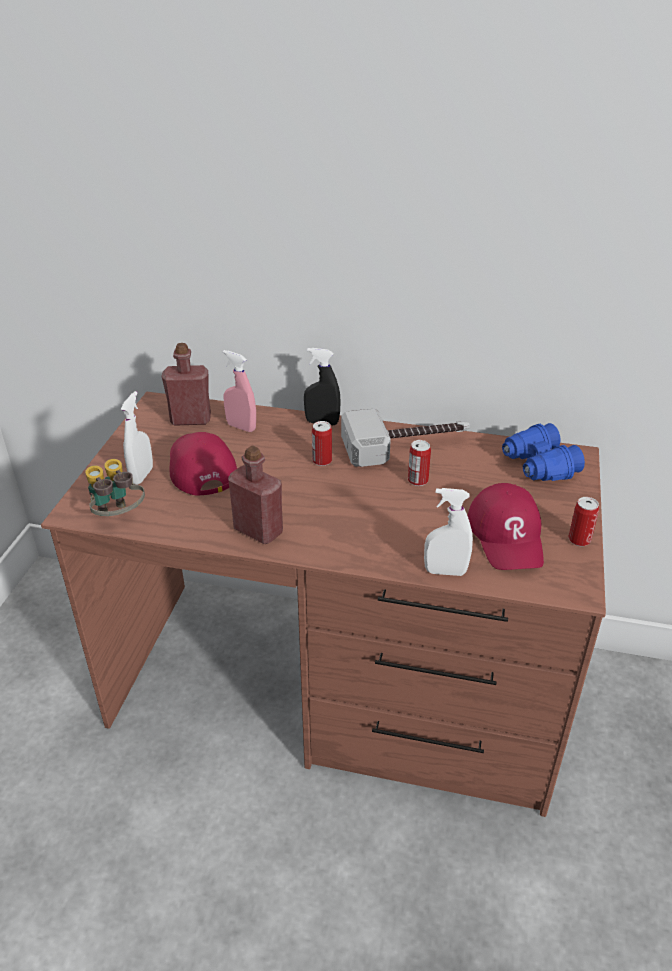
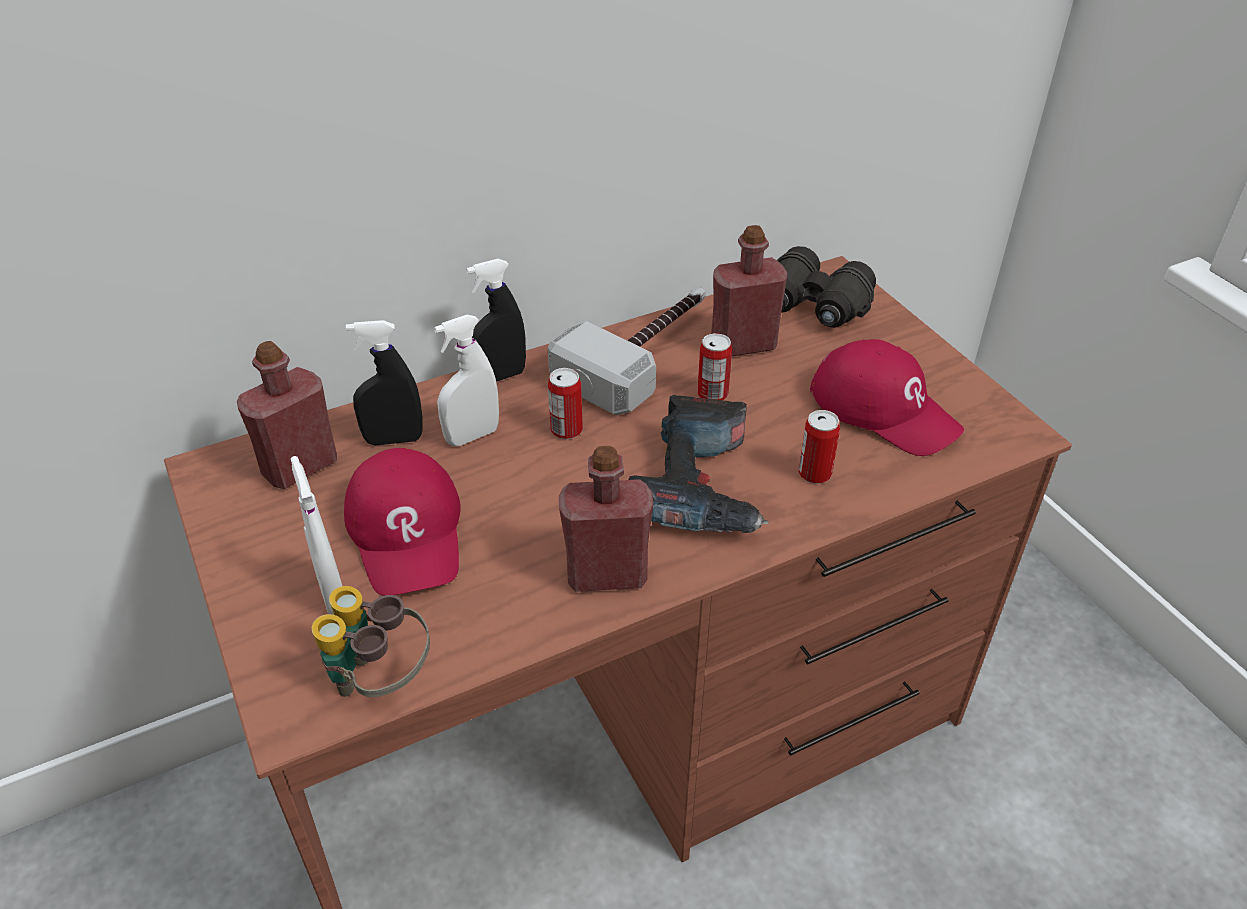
camera: 40 degrees left, 5 degrees up
(200, 467) = (408, 531): red cap -> red cap turned 135 degrees counterclockwise
(241, 427) = (394, 439): pink spray bottle -> black spray bottle
(352, 519) = (700, 487): none -> power drill
(445, 571) = (880, 492): white spray bottle -> white spray bottle (472, 436)
(468, 465) = (743, 345): none -> red bottle
(538, 466) = (814, 308): blue binoculars -> black binoculars
(579, 540) = (954, 374): can -> can (814, 473)

